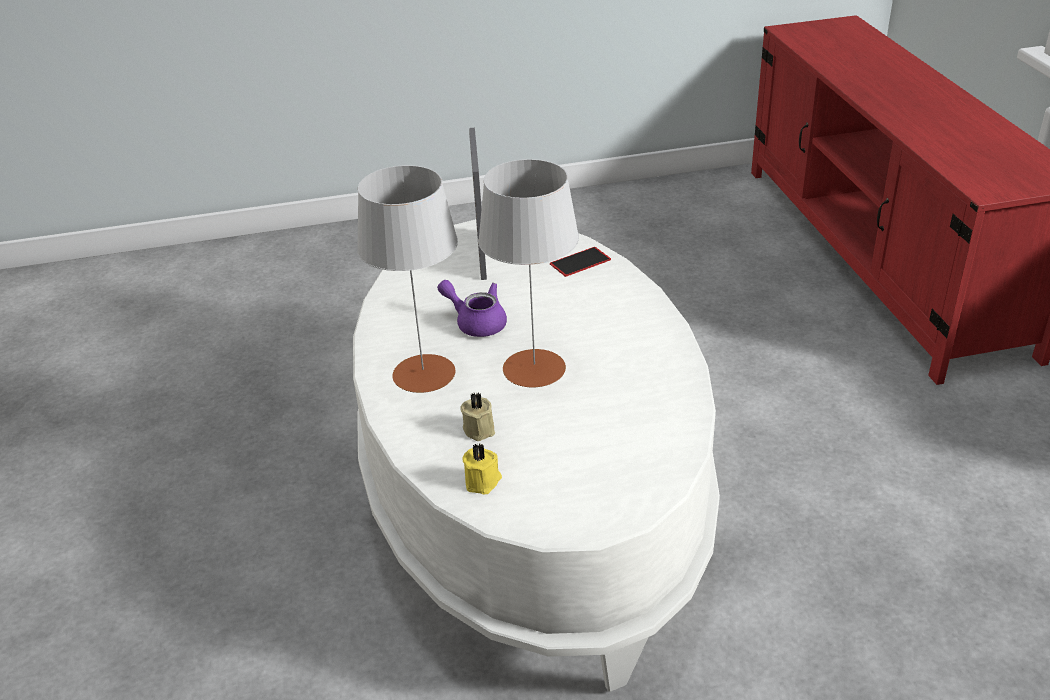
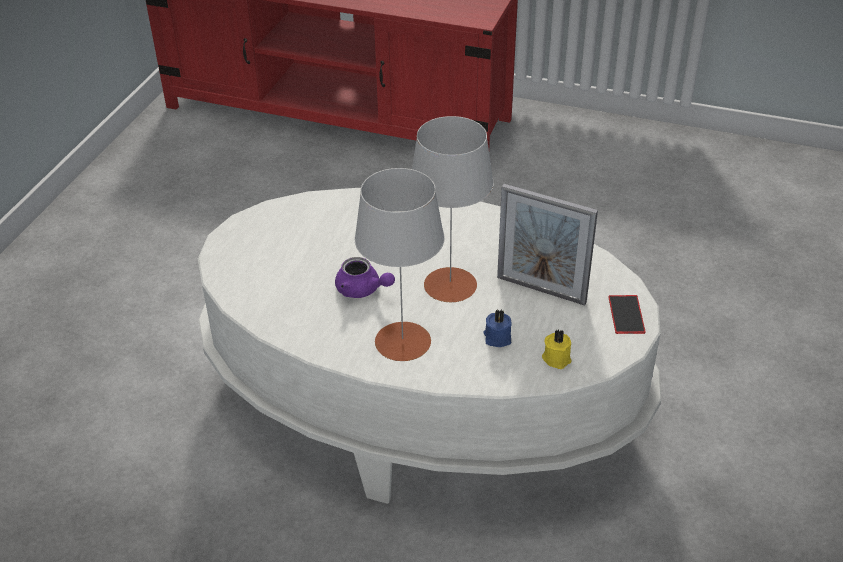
camera: 60 degrees left, 5 degrees up
(476, 322) = (362, 290): purple teapot -> purple teapot turned 120 degrees counterclockwise
(480, 429) = (497, 338): beige candle -> blue candle
(481, 254) = (269, 251): picture frame -> picture frame (541, 290)
(580, 262) = (338, 209): phone -> phone (626, 314)

